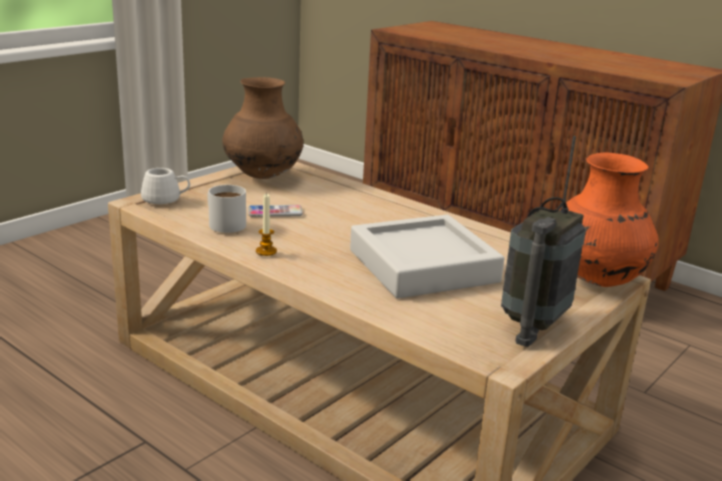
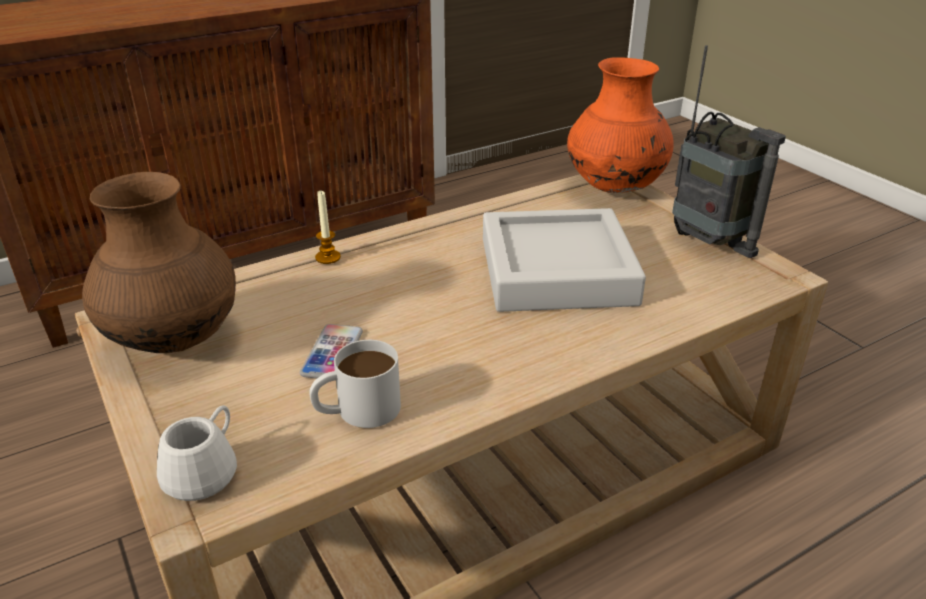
camera: 70 degrees left, 10 degrees up
(266, 251) = (485, 381): candle -> candle (328, 257)

